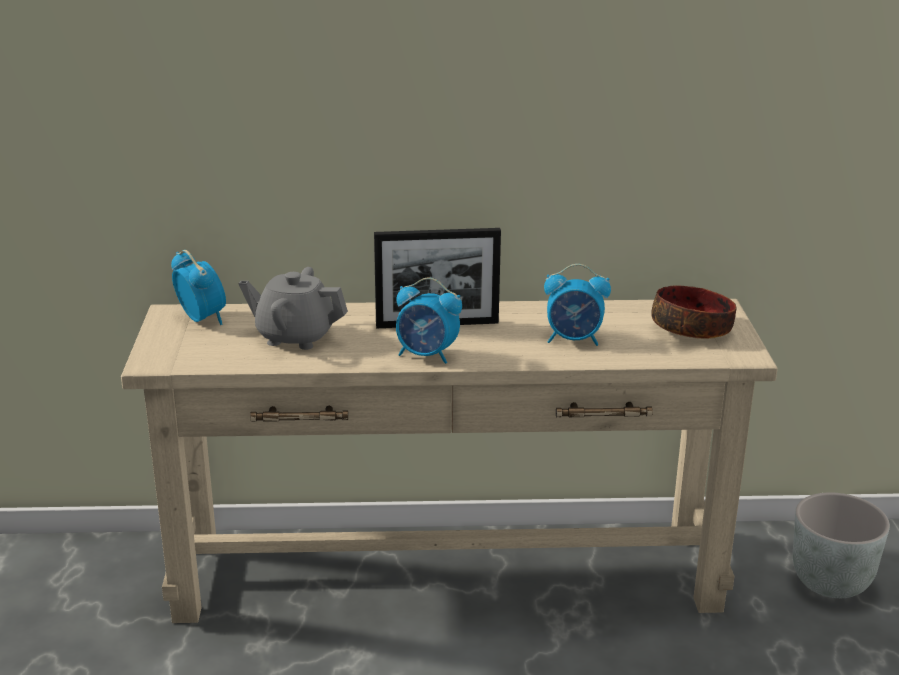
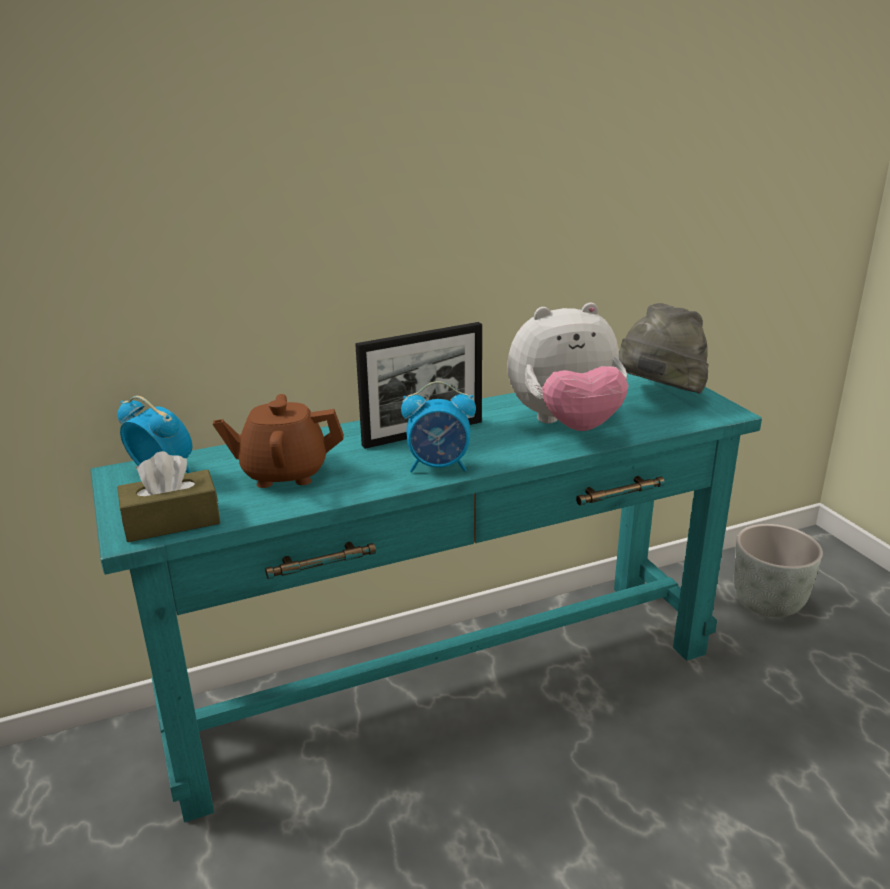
camera: 20 degrees left, 0 degrees up
(185, 358) = (172, 521): none -> brown tissue box
(295, 337) = (284, 473): grey teapot -> brown teapot
(447, 575) = (446, 683): beige console table -> turquoise console table
(574, 340) = (566, 425): alarm clock -> plush toy
(692, 329) = (658, 397): bowl -> grey hat

